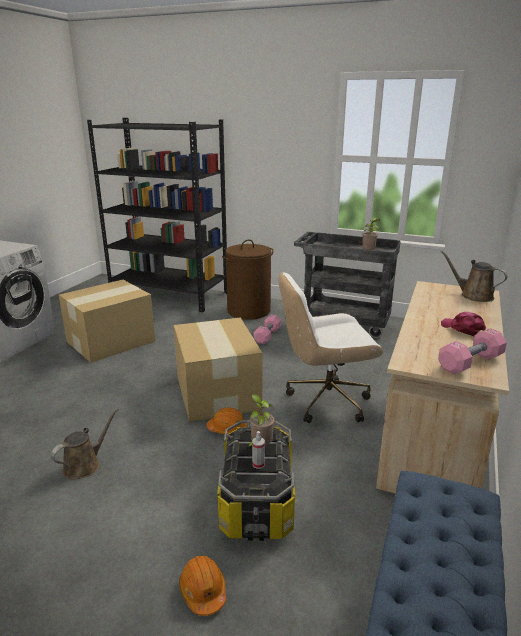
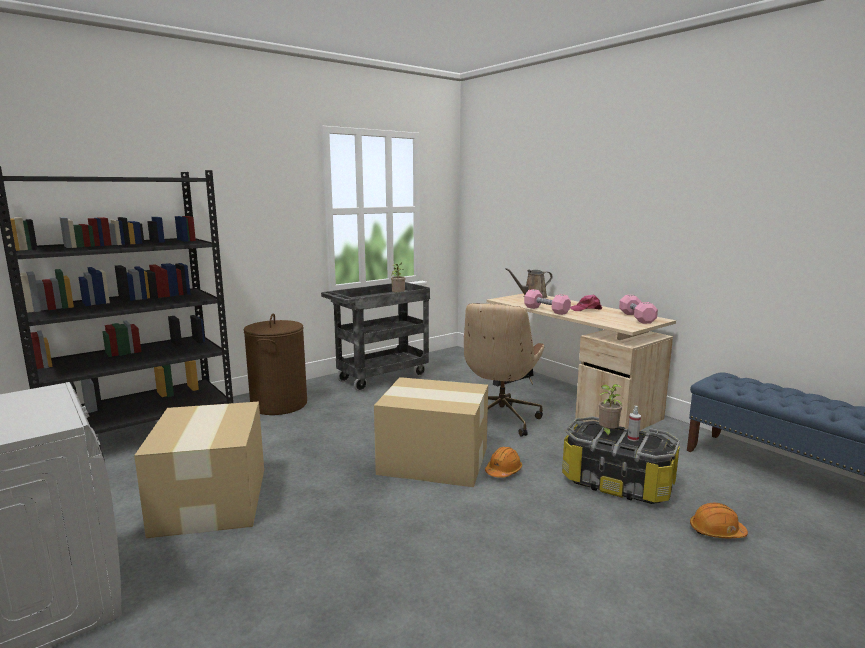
camera: 60 degrees left, 10 degrees down
(84, 465) = (505, 567): brown watering can -> none
(267, 336) = (351, 411): pink dumbbell -> pink dumbbell (546, 310)
(325, 402) = (500, 421): white office chair -> brown office chair

